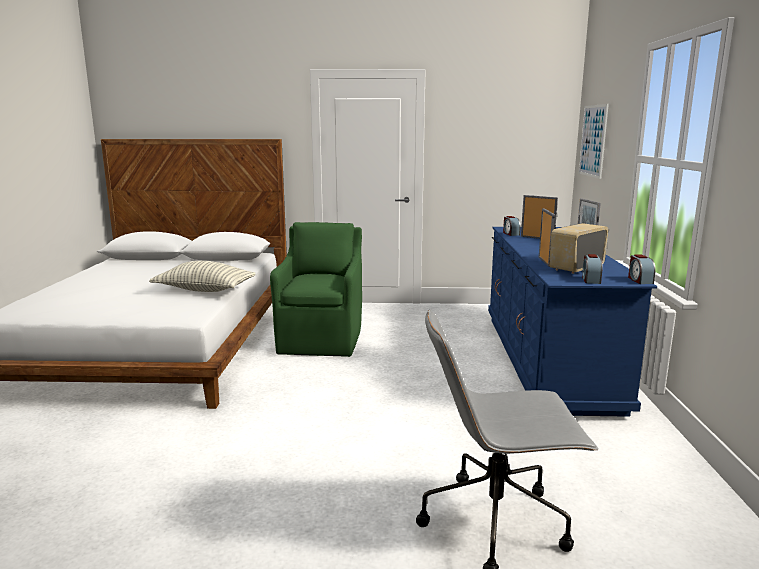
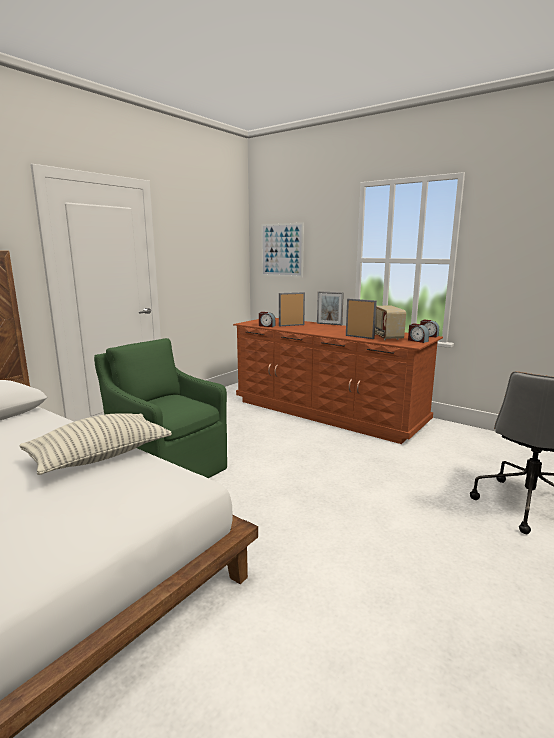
camera: 55 degrees left, 0 degrees up
(546, 359) = (326, 412): blue dresser -> brown dresser

